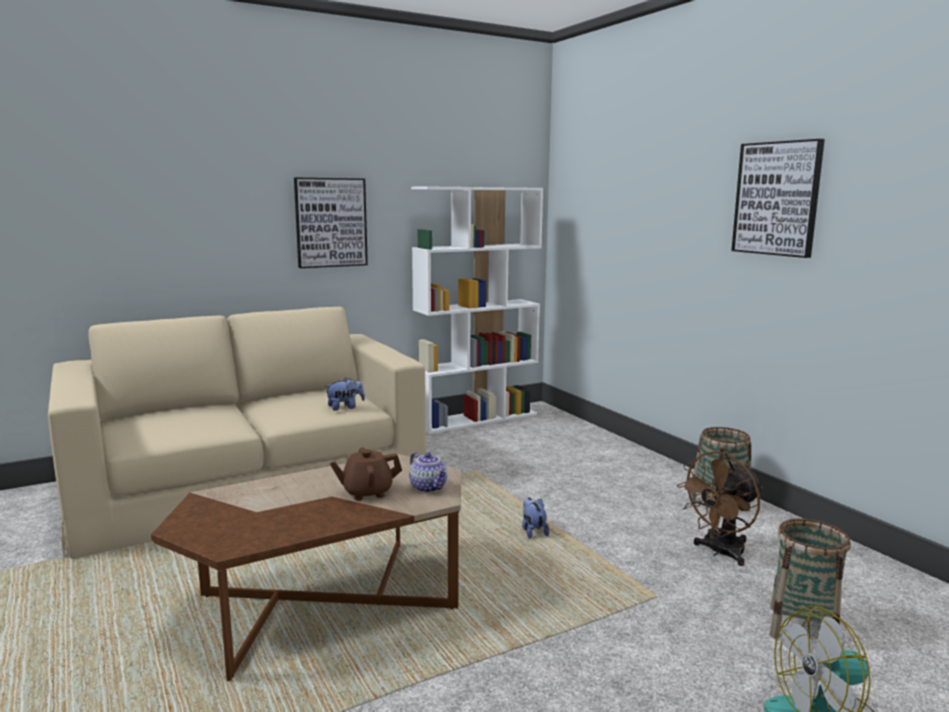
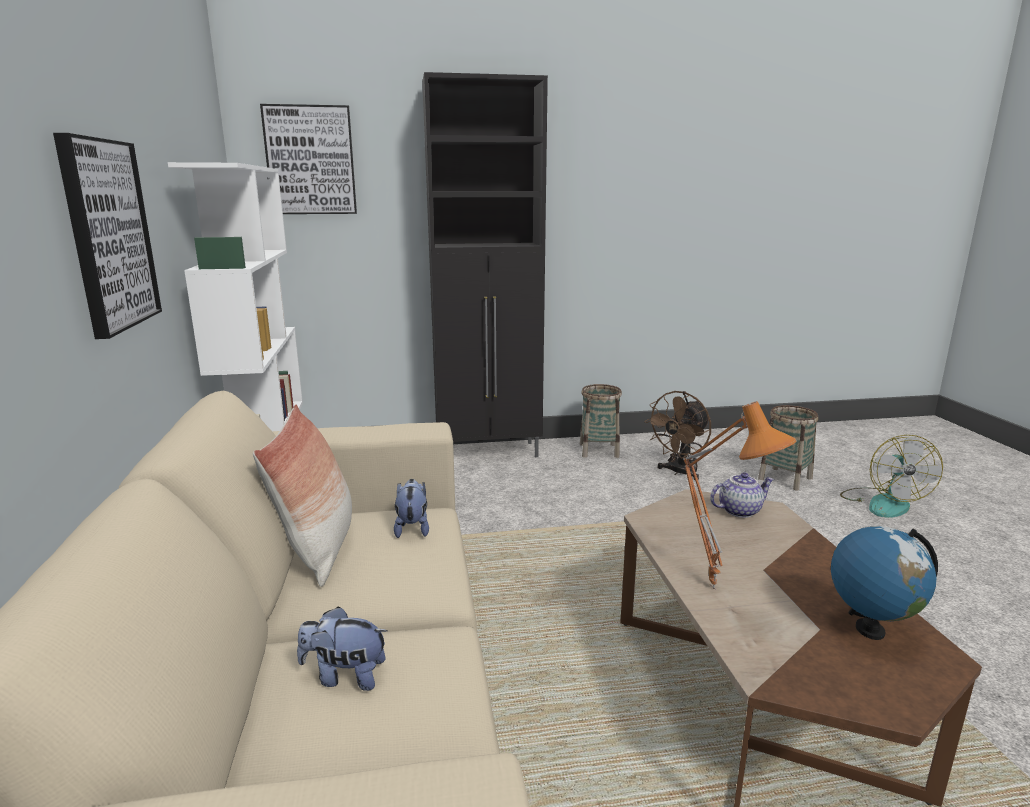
camera: 70 degrees left, 5 degrees up
(257, 527) = (870, 630): none -> globe
(302, 482) = (716, 586): none -> orange table lamp
(311, 395) = (319, 548): none -> pillow
(367, 492) = (753, 546): brown teapot -> none
(533, 531) = (615, 536): plush toy -> plush toy (345, 676)
(642, 460) = (490, 452): none -> black cabinet
(720, 552) = (679, 472): brown fan -> brown fan turned 60 degrees clockwise
(777, 198) = (592, 181): picture -> picture (310, 160)

